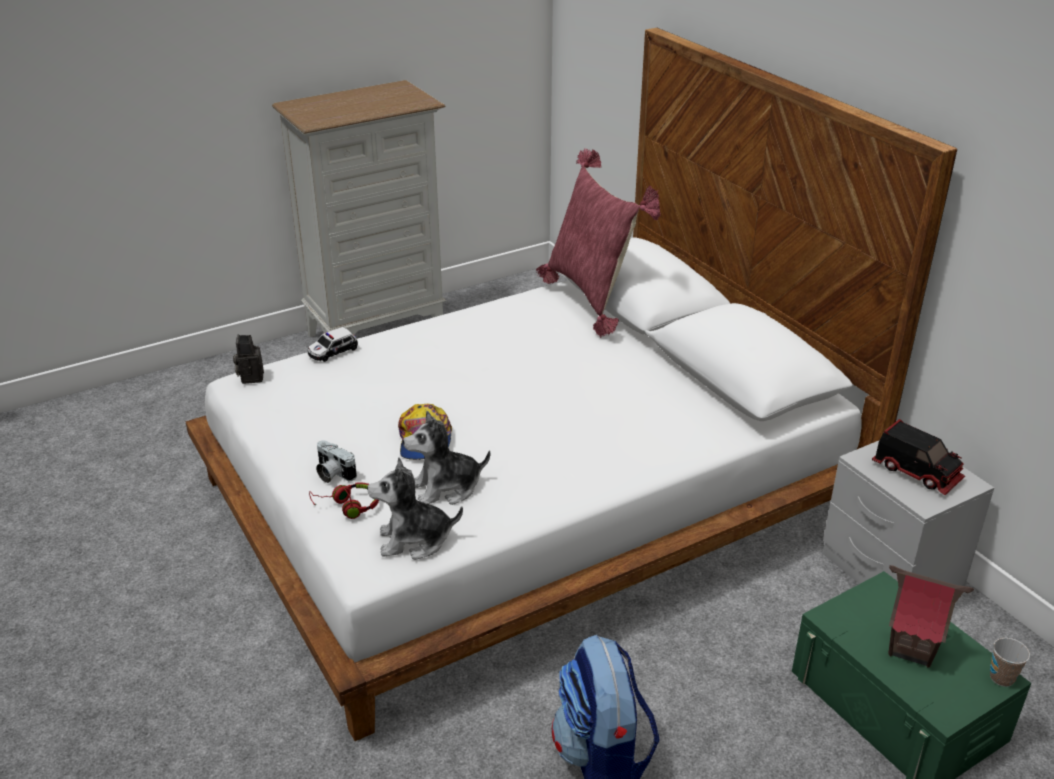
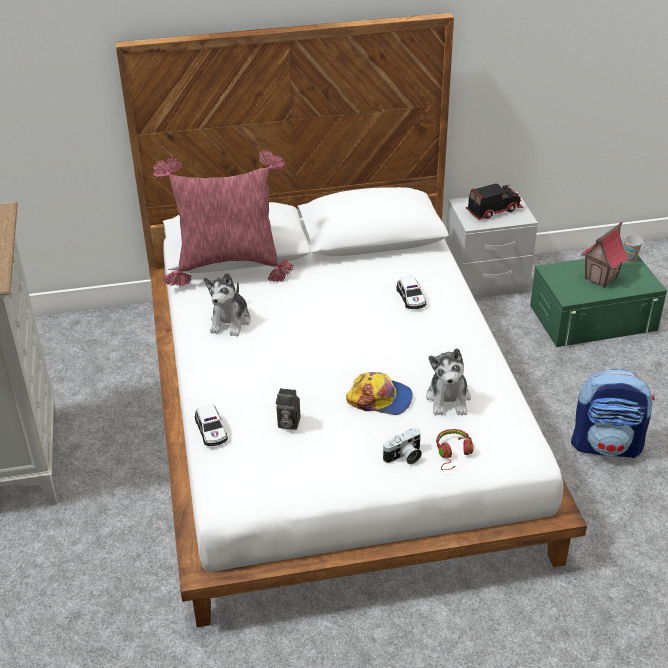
camera: 70 degrees left, 5 degrees up
(250, 376) = (224, 491): camera -> camera (287, 423)
(414, 540) = (505, 425): plush toy -> plush toy (230, 321)
(627, 427) = (411, 298): none -> toy car

